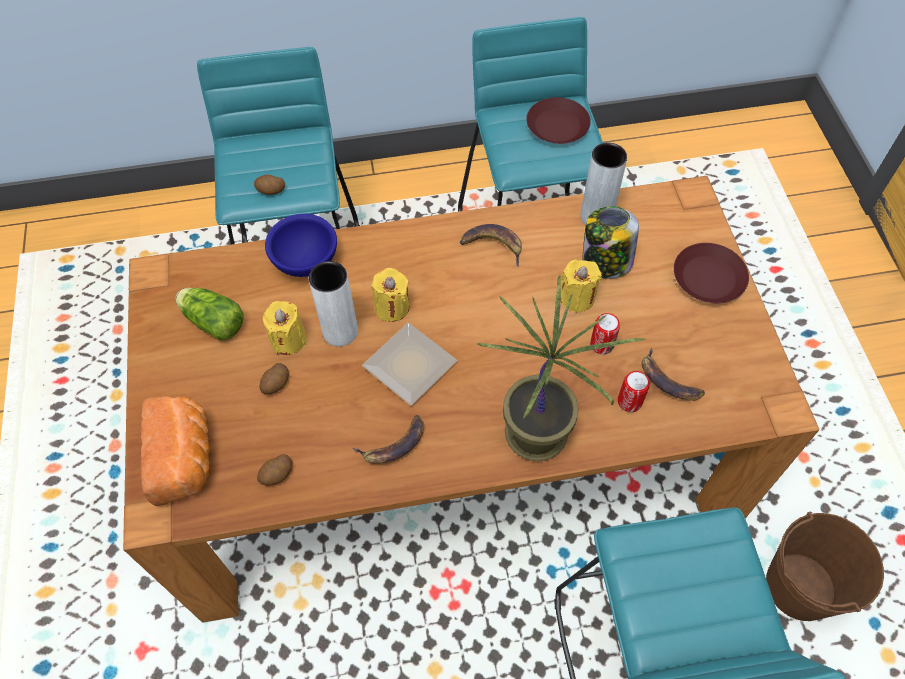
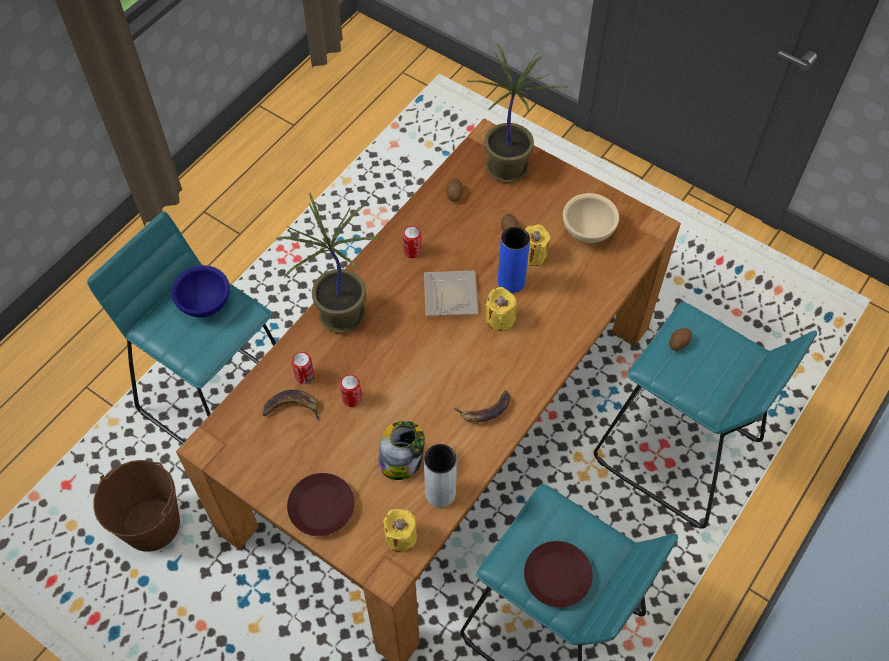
camera: 135 degrees right, 0 degrees up
(185, 458) = (507, 167): bread -> potted plant
(212, 320) = (587, 231): lettuce -> beige bowl
(305, 261) = (584, 303): blue bowl -> blue bowl (206, 303)
(340, 331) = (511, 282): white vase -> blue vase
(394, 445) = (412, 251): banana -> can
(577, 297) = (396, 418): yellow candle -> yellow candle (400, 537)

